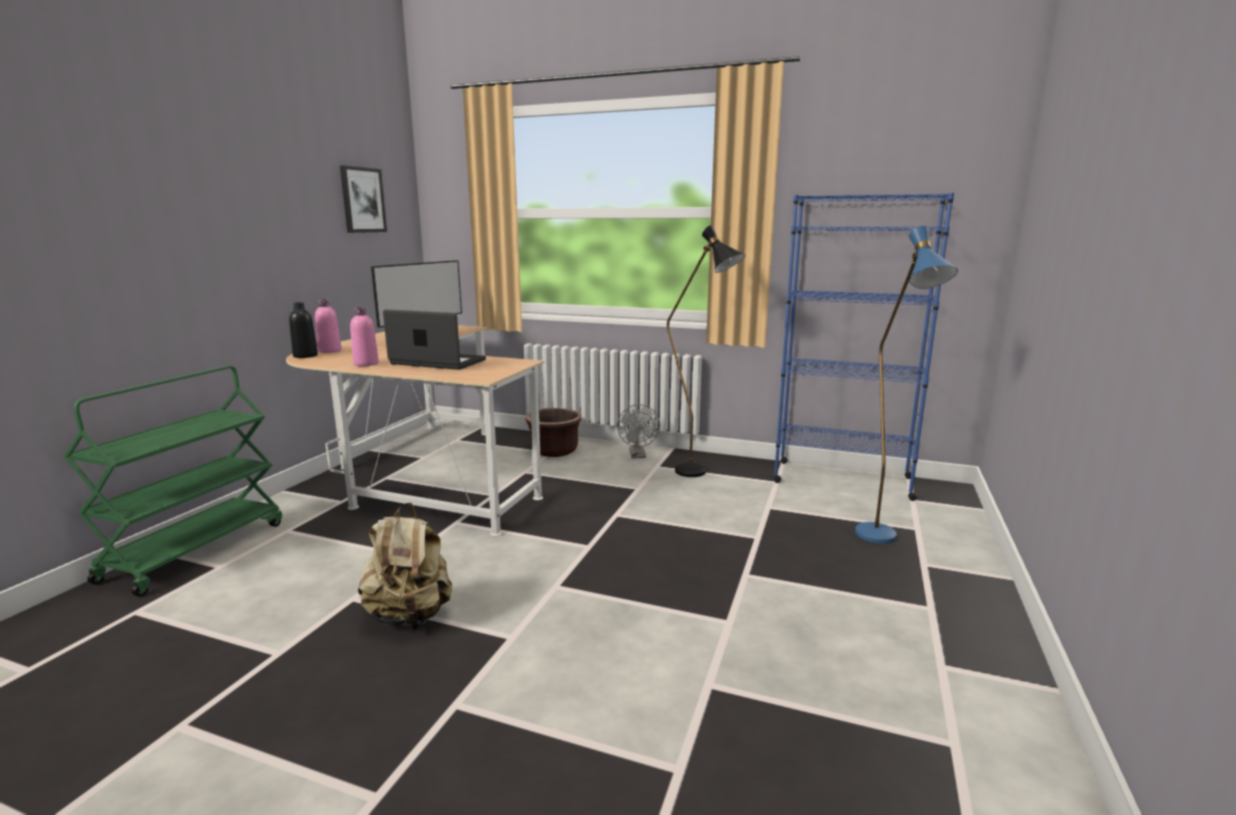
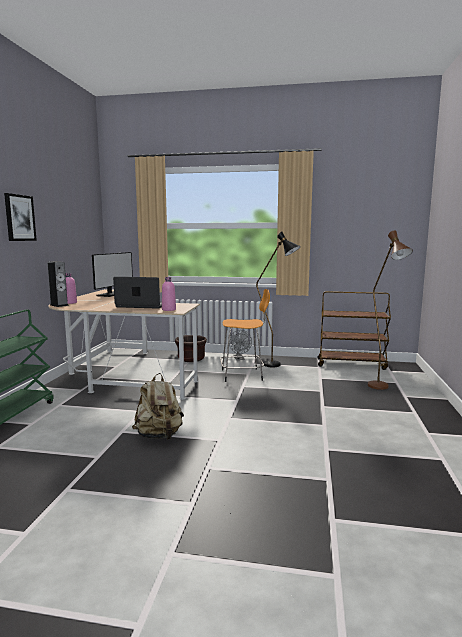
camera: 10 degrees left, 5 degrees down
(305, 356) = (59, 305): black bottle -> speaker
(362, 200) = (78, 217): picture -> picture (19, 218)
(366, 364) = (101, 307): pink bottle -> pink bottle (169, 309)
(628, 490) = (243, 375): none -> orange stool
(841, 479) = (351, 364): blue bookcase -> brown cart
(882, 541) = (382, 388): blue floor lamp -> brown floor lamp

